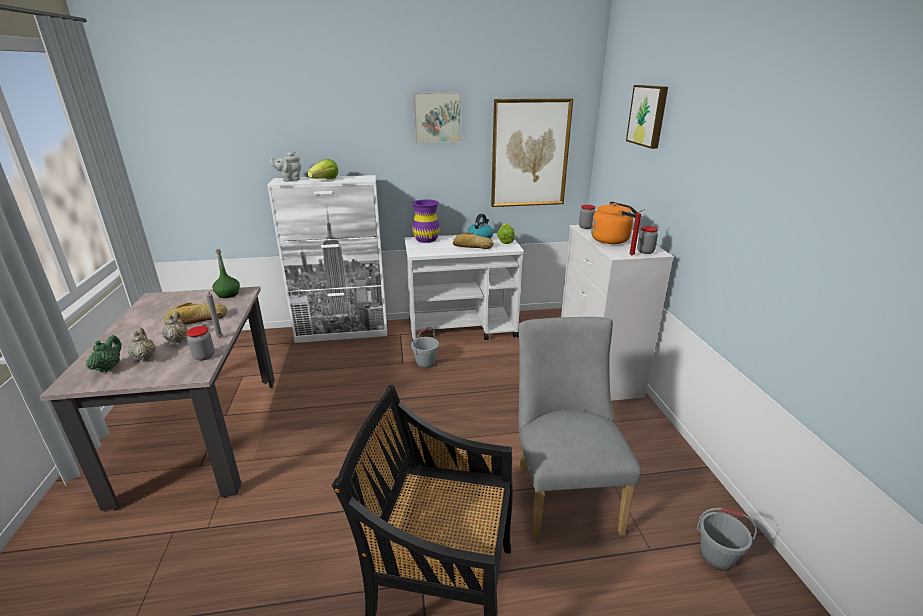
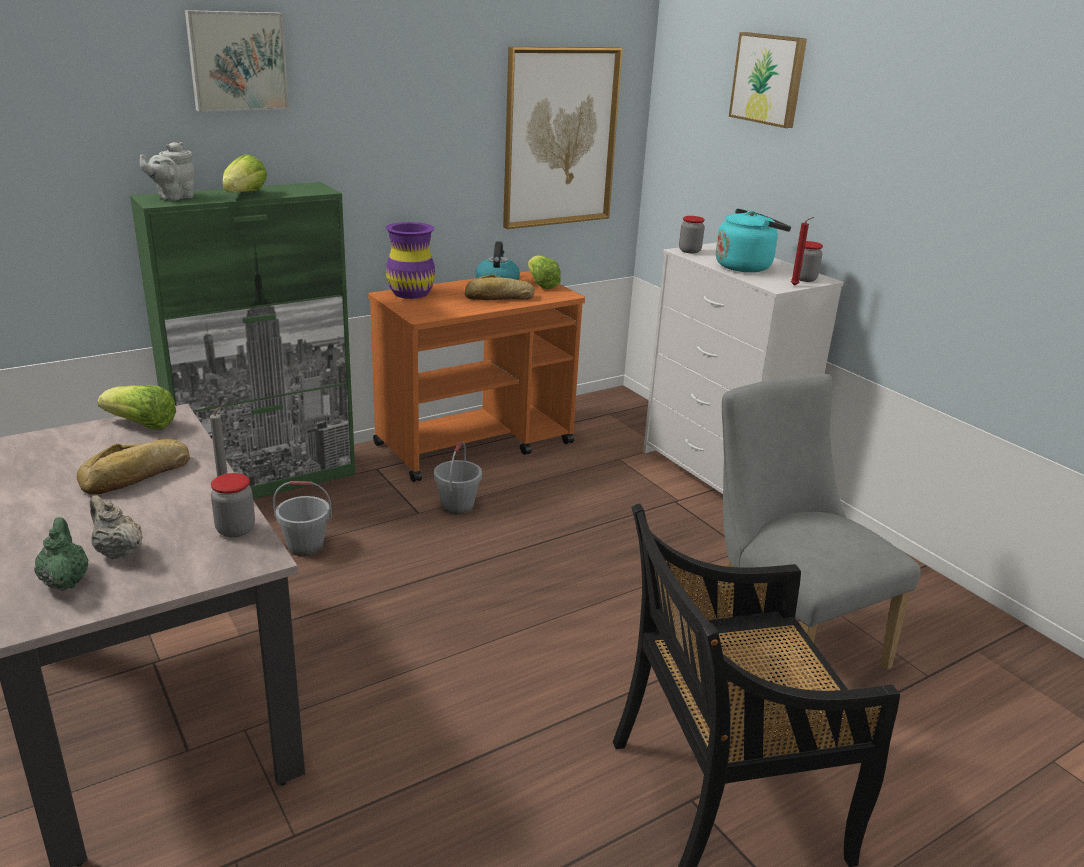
camera: 25 degrees left, 0 degrees up
(178, 340) = (145, 513): beige teapot -> none
(228, 294) = (142, 425): green bottle -> lettuce
(343, 332) = (267, 482): white cabinet -> green cabinet
(437, 117) = (421, 77): picture -> picture (237, 61)
(462, 329) = (476, 444): white cart -> orange cart
(612, 240) = (746, 266): orange kettle -> turquoise kettle
(716, 557) = (999, 663): grey bucket -> grey bucket (305, 546)

